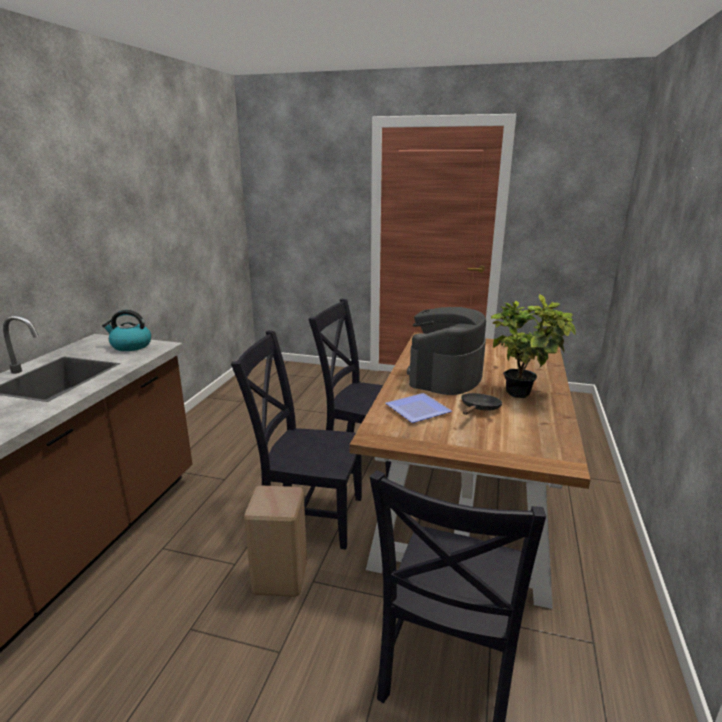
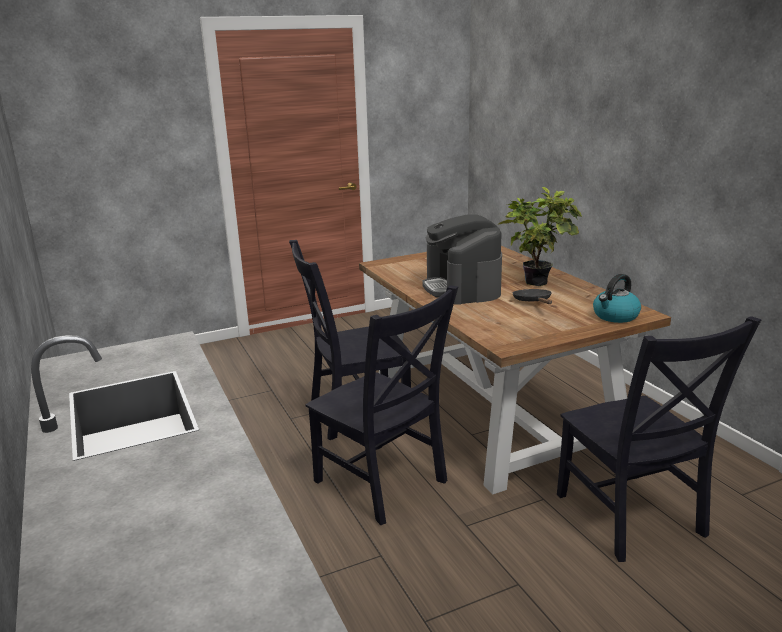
camera: 40 degrees left, 0 degrees up
(130, 346) = (134, 354): kettle -> kettle (615, 316)
(278, 580) = (438, 542): beige stool -> none
(307, 515) = (383, 484): black chair -> black chair turned 105 degrees counterclockwise
(418, 409) = (495, 317): plate -> none

